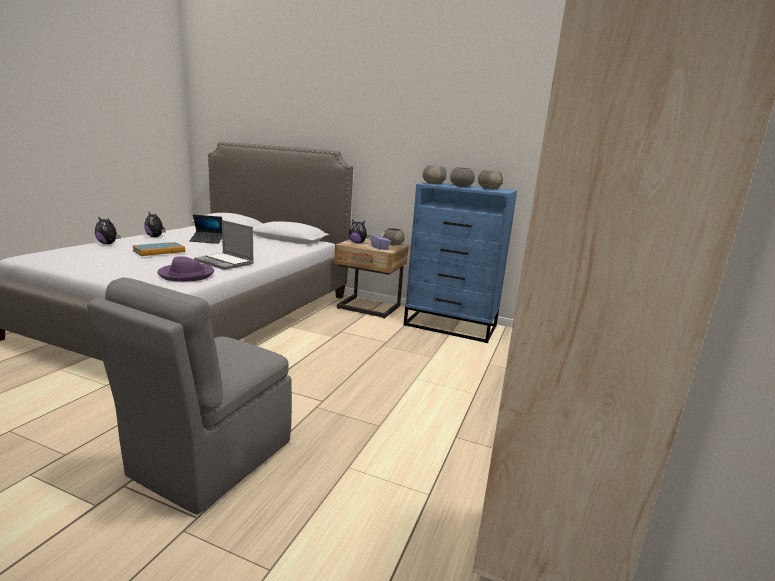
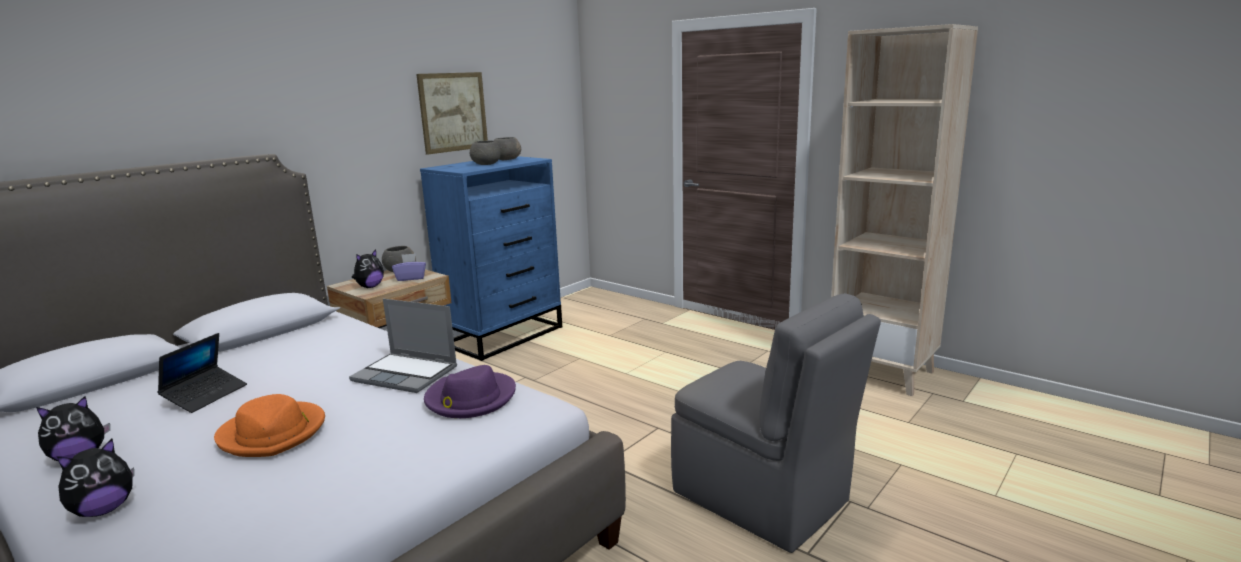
camera: 70 degrees left, 0 degrees up
(159, 251) = (273, 433): book -> orange hat
(225, 262) = (407, 374): laptop -> laptop turned 60 degrees clockwise
(434, 183) = (457, 168): grey bowl -> none
(475, 146) = (453, 112): none -> picture

